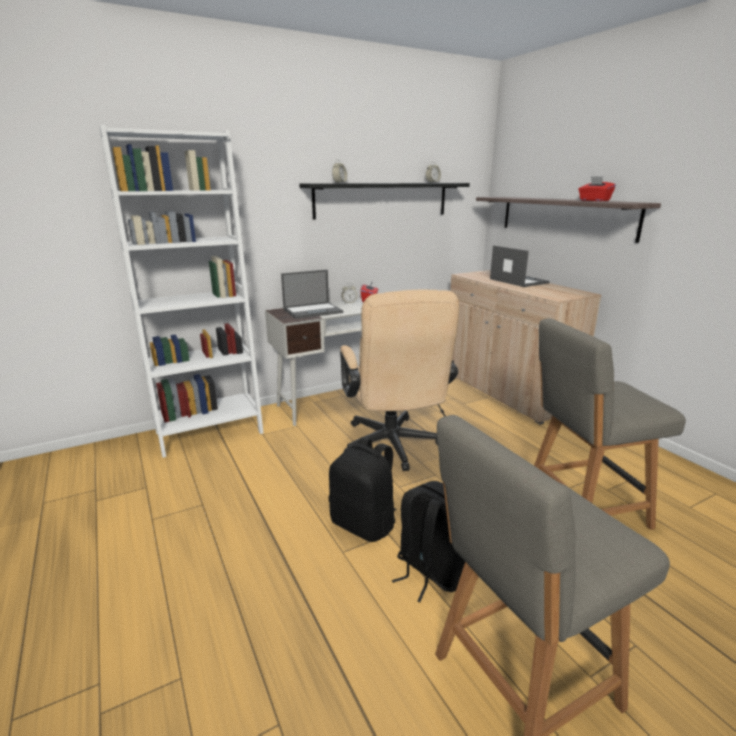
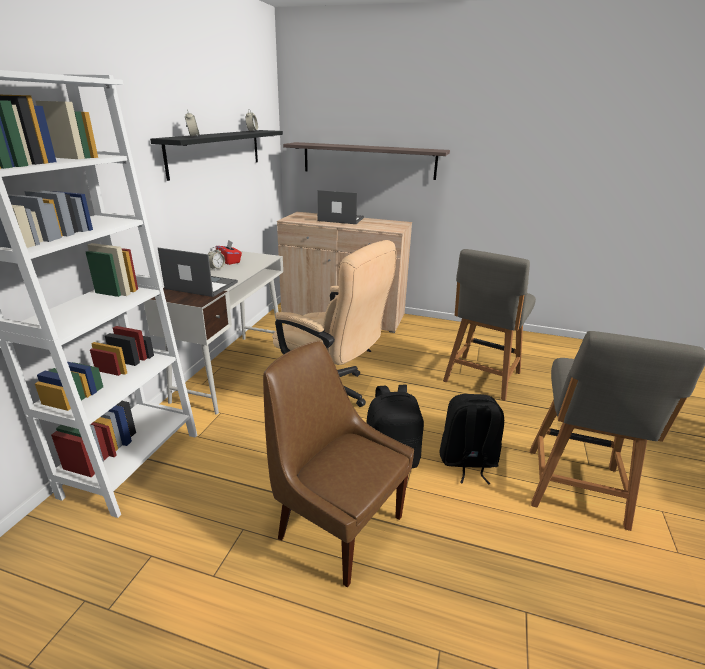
camera: 45 degrees left, 5 degrees up
(253, 542) = (337, 525): none -> brown chair
(313, 311) = (200, 285): laptop -> laptop turned 90 degrees counterclockwise
(594, 200) = (401, 148): red tissue box -> none

